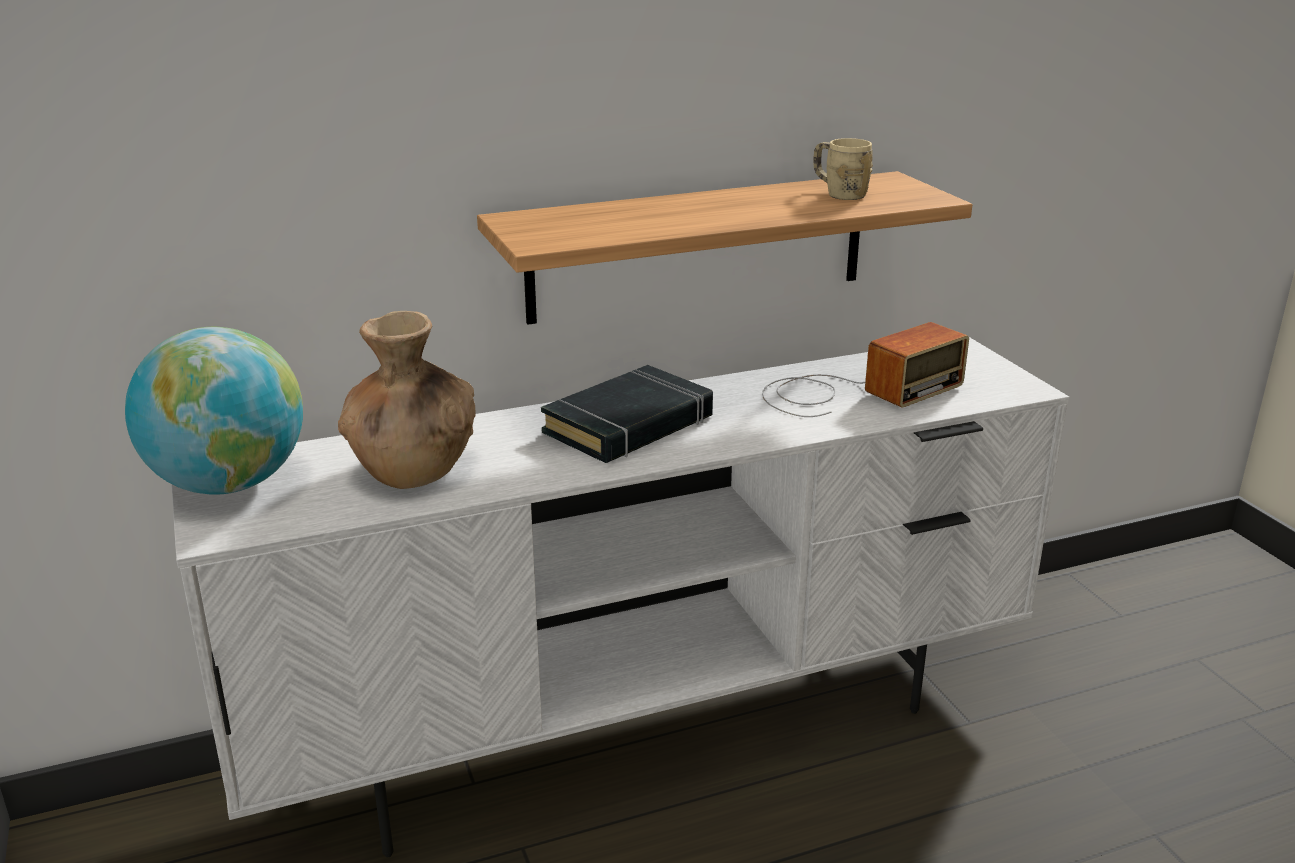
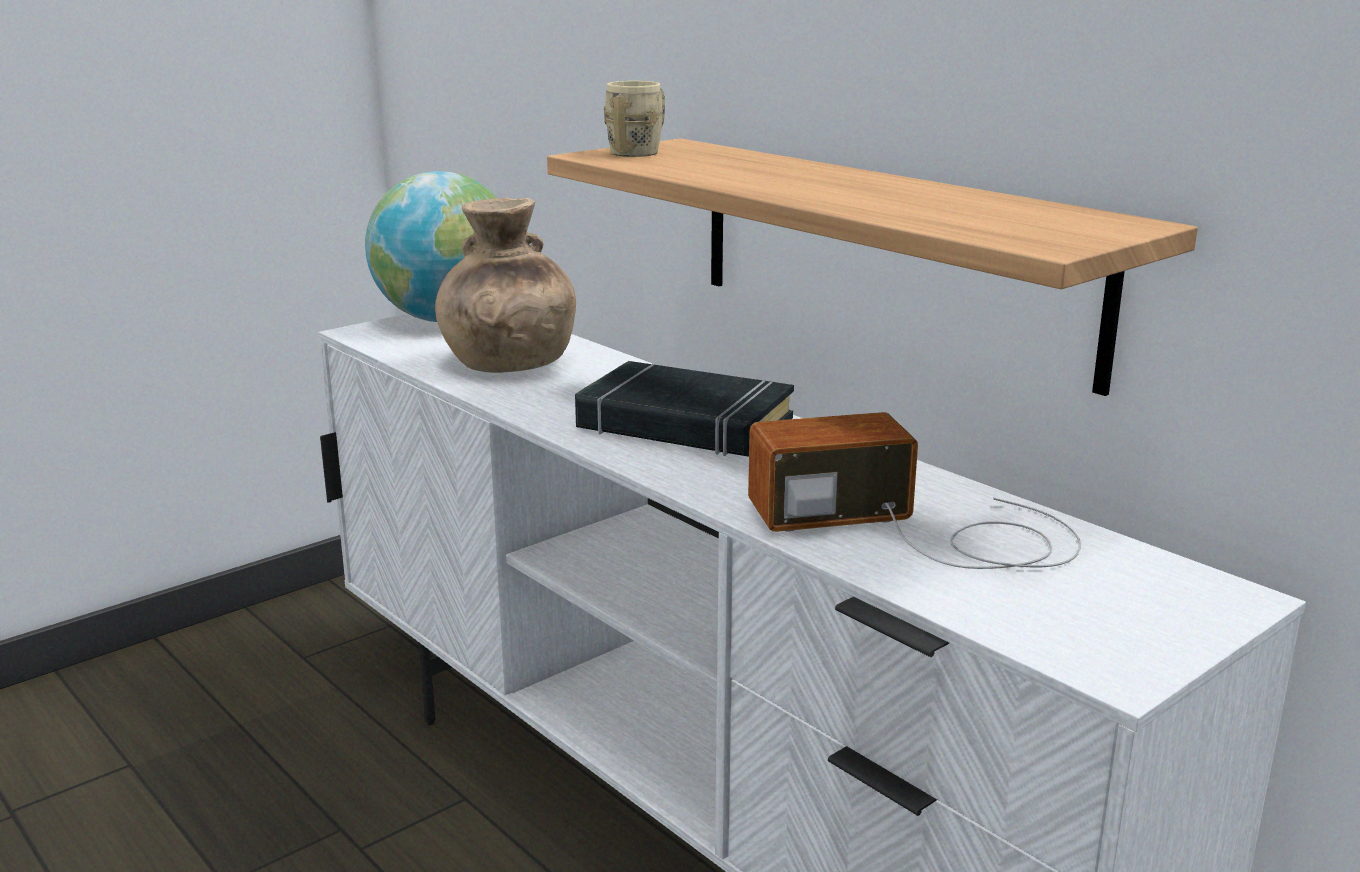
camera: 70 degrees right, 5 degrees down
(839, 193) = (986, 210): beige mug -> beige mug (640, 151)
(853, 392) = (923, 530): radio -> radio turned 135 degrees clockwise

